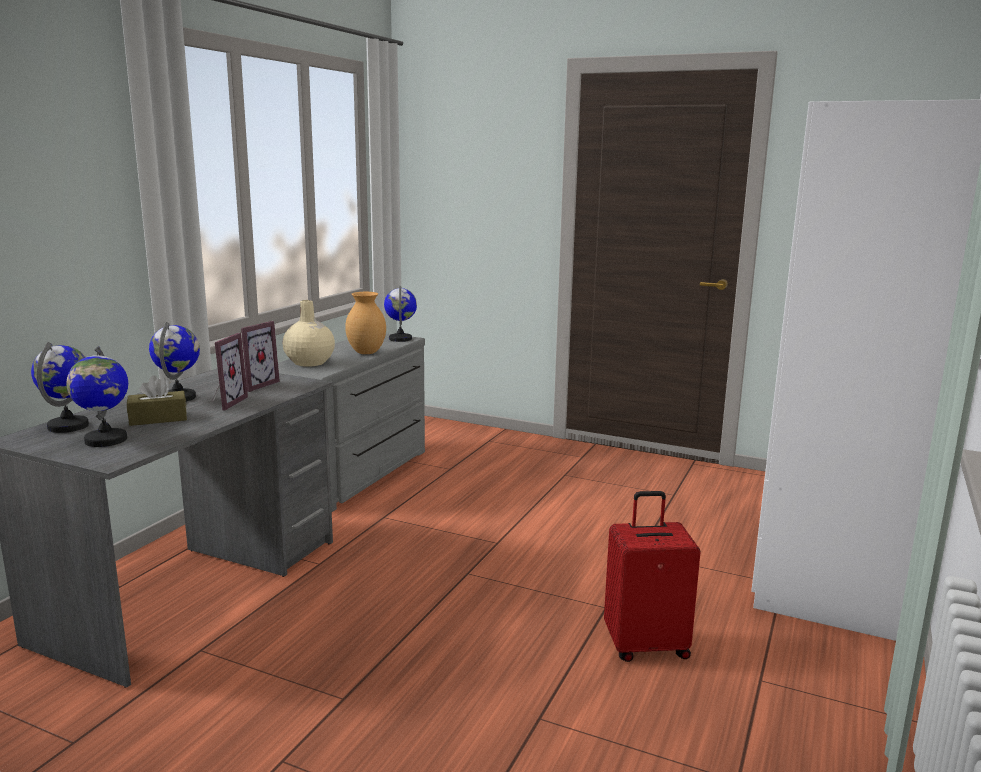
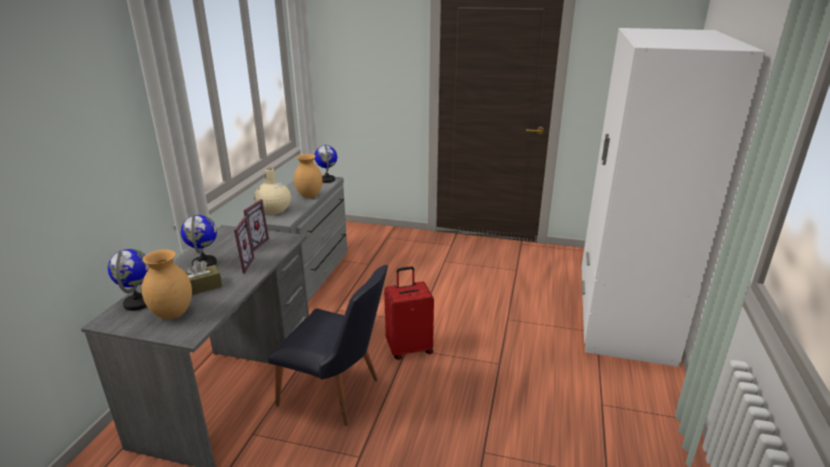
camera: 10 degrees left, 10 degrees up
(105, 440) = (173, 314): globe -> brown vase
(341, 618) = (337, 395): none -> black chair
(646, 645) = (530, 389): red suitcase -> red suitcase (409, 348)

